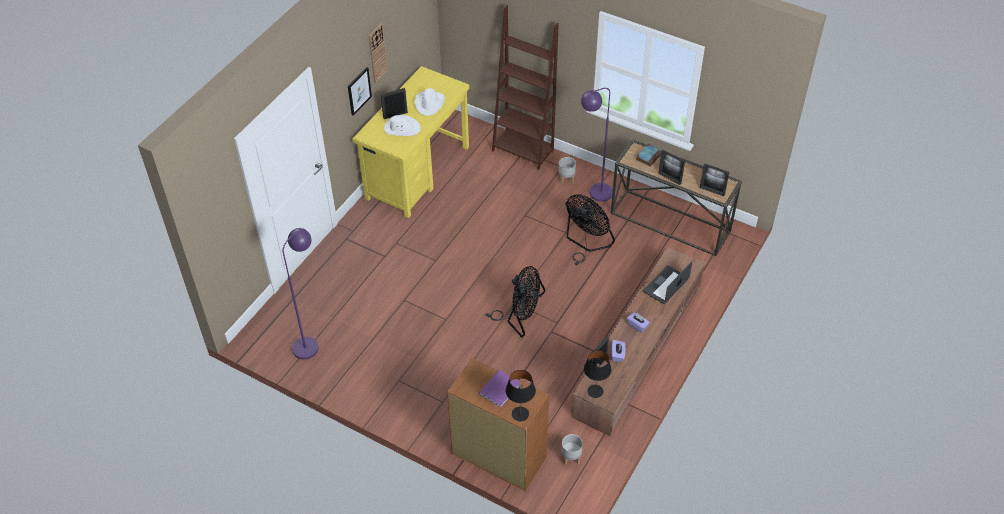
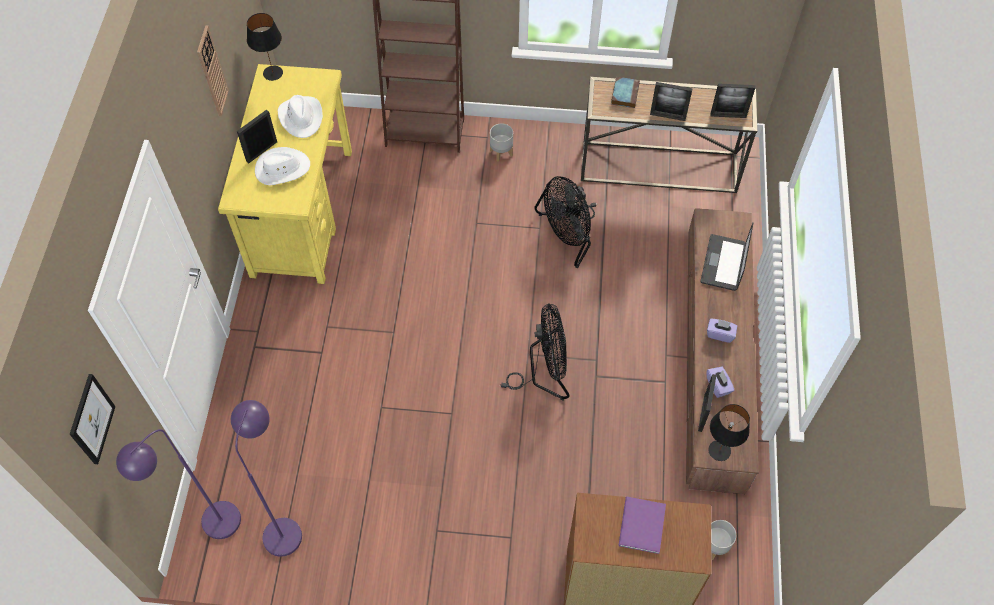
camera: 25 degrees left, 10 degrees up
(359, 91) = (207, 138): picture -> picture (91, 419)
(520, 413) = (690, 552): black table lamp -> black table lamp (272, 73)
(584, 241) = (569, 232): black fan -> black fan turned 135 degrees counterclockwise
(594, 196) = (549, 163): purple floor lamp -> purple floor lamp (213, 530)

